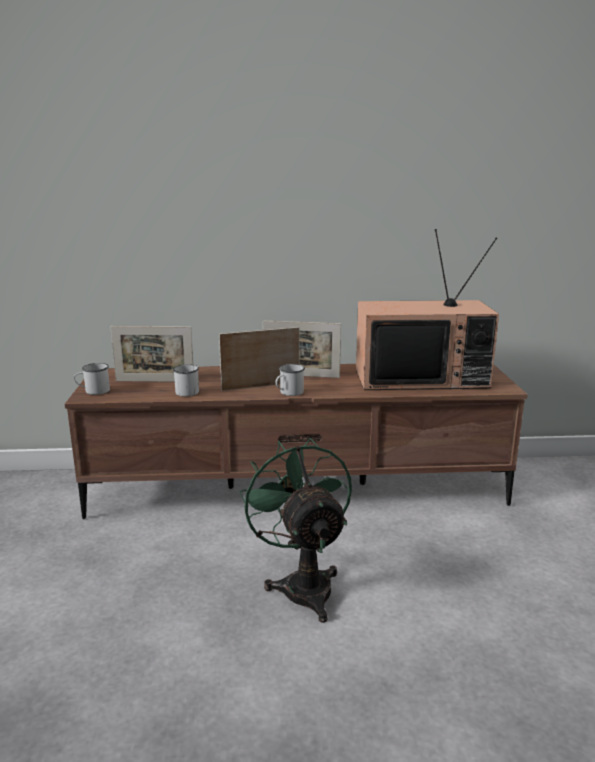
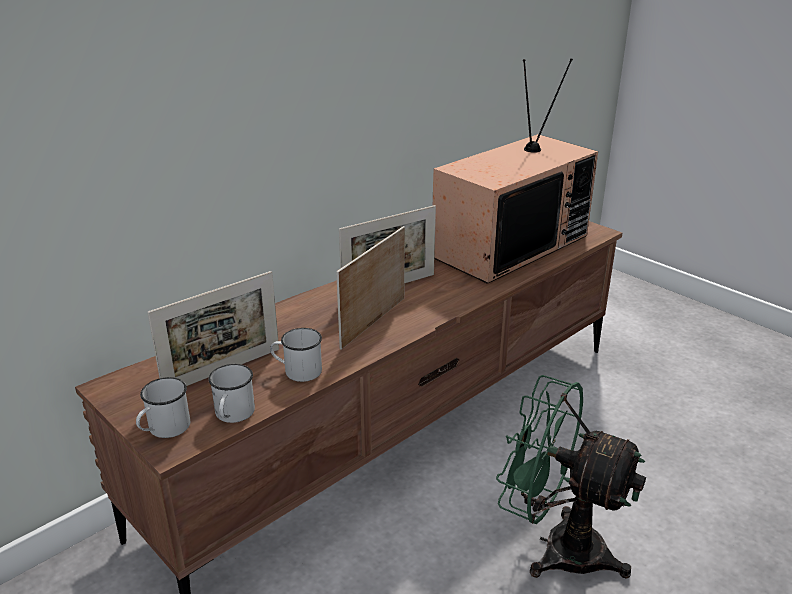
camera: 40 degrees left, 10 degrees up
(288, 393) = (422, 320): white mug -> white mug (233, 415)

